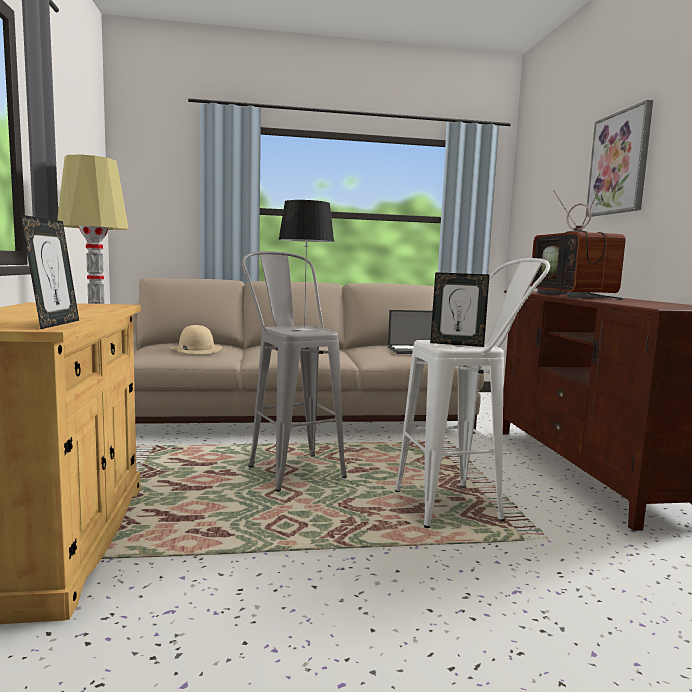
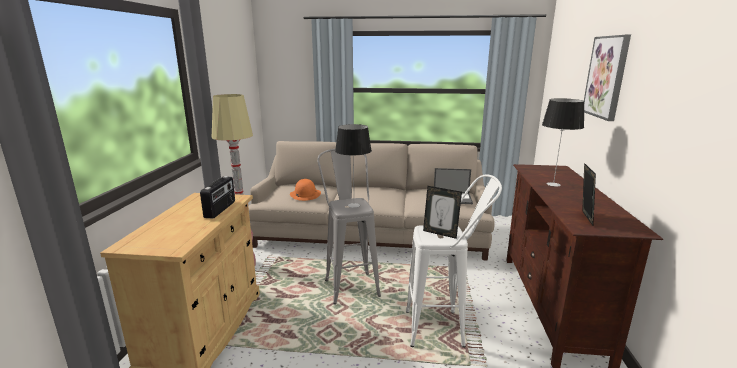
camera: 15 degrees right, 10 degrees up
(54, 324) = (184, 243): picture frame -> picture frame (584, 218)
(96, 309) = (220, 209): none -> radio
(196, 349) = (305, 194): beige hat -> orange hat
(576, 296) = (553, 184): television -> table lamp

